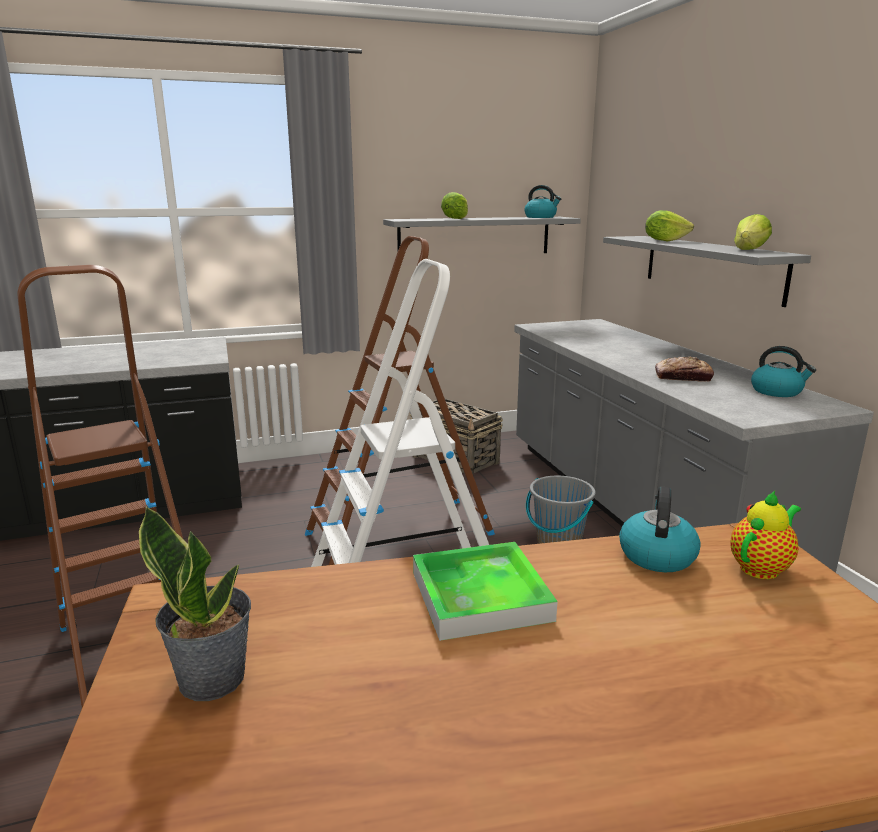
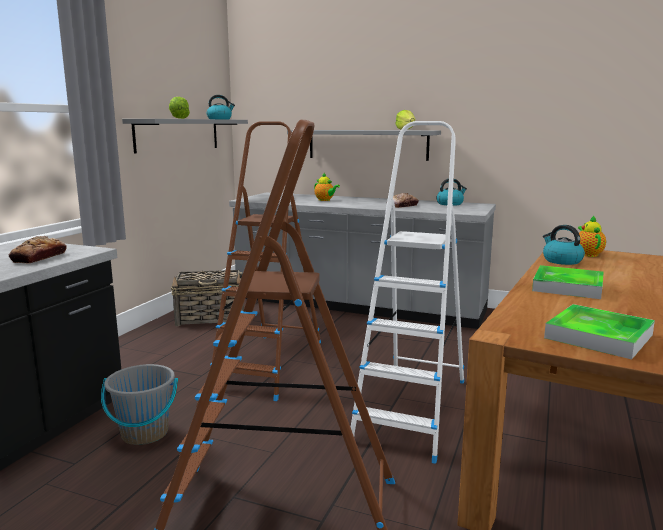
camera: 50 degrees left, 5 degrees down
(166, 358) = (39, 257): none -> bread
(213, 677) = (598, 336): potted plant -> tray
(558, 542) = (357, 332): grey bucket -> grey bucket (144, 433)
(617, 345) = (325, 200): none -> teapot
(664, 240) = (336, 129): lettuce -> none

